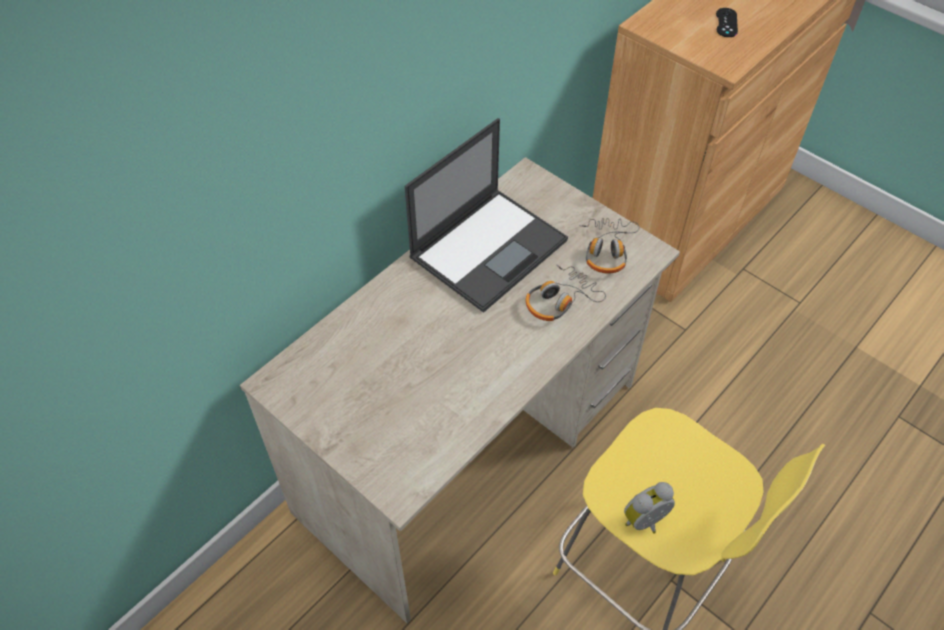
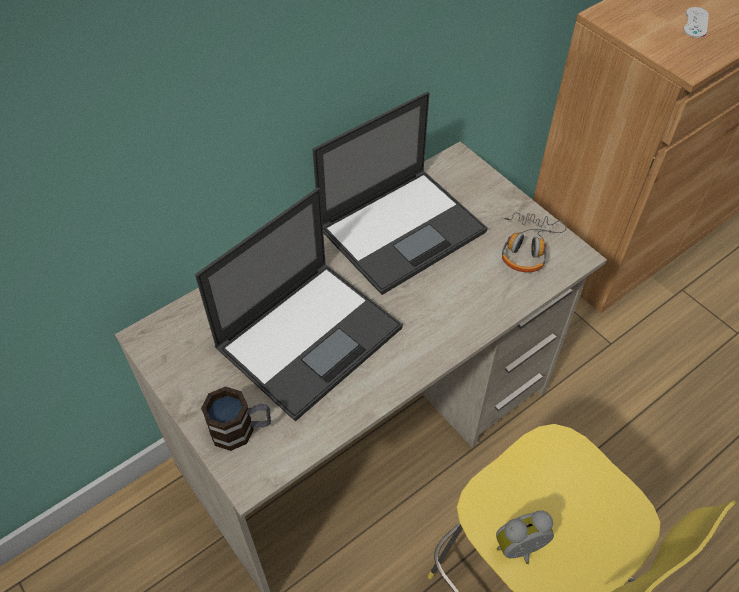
camera: 10 degrees right, 0 degrees up
(382, 453) = (241, 430): none -> mug
(426, 359) = (310, 336): none -> laptop
(560, 300) = (466, 294): headphones -> none
(726, 23) = (695, 22): black game controller -> white game controller

